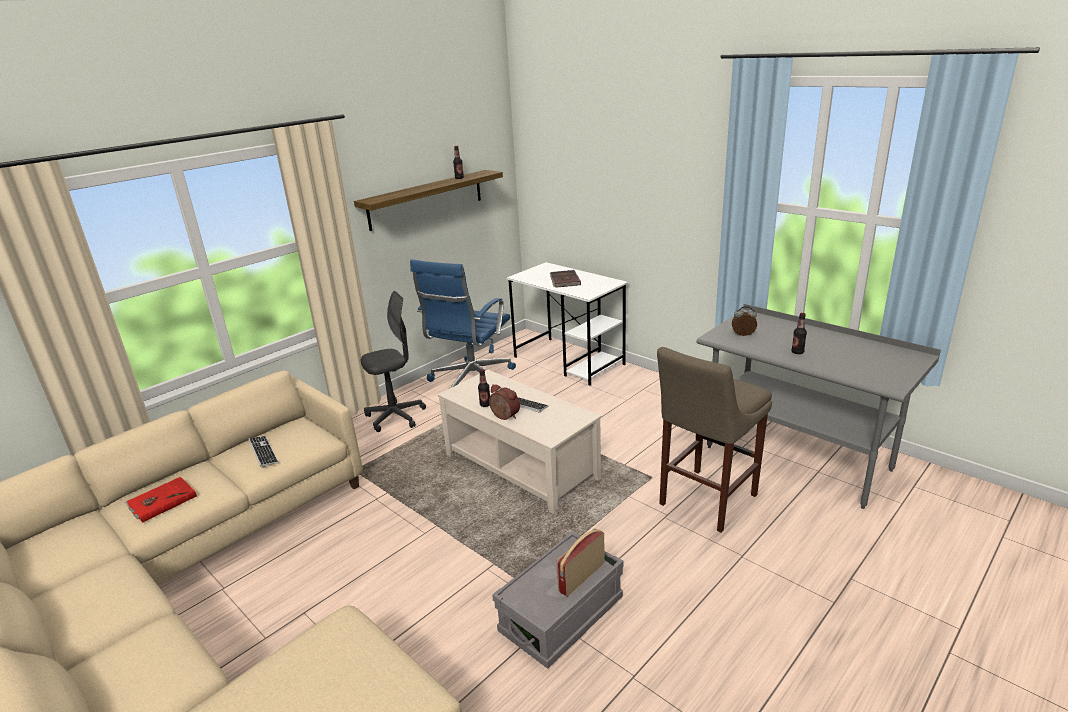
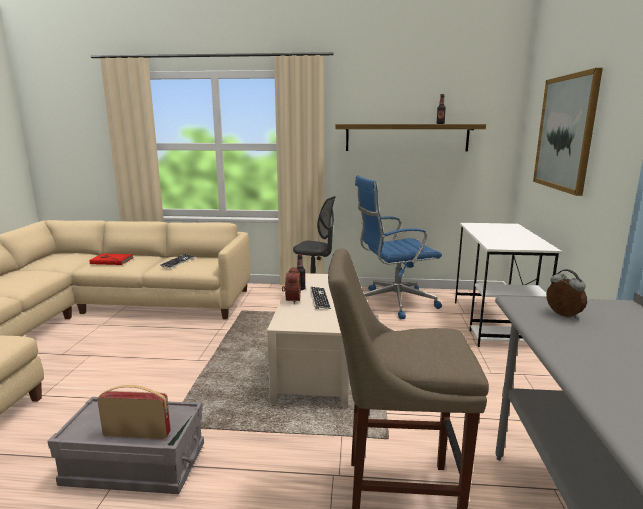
camera: 50 degrees right, 10 degrees down
(564, 281) = (500, 235): brown book -> none
(601, 180) = (565, 133): none -> picture
(797, 352) = (598, 358): bottle -> none

